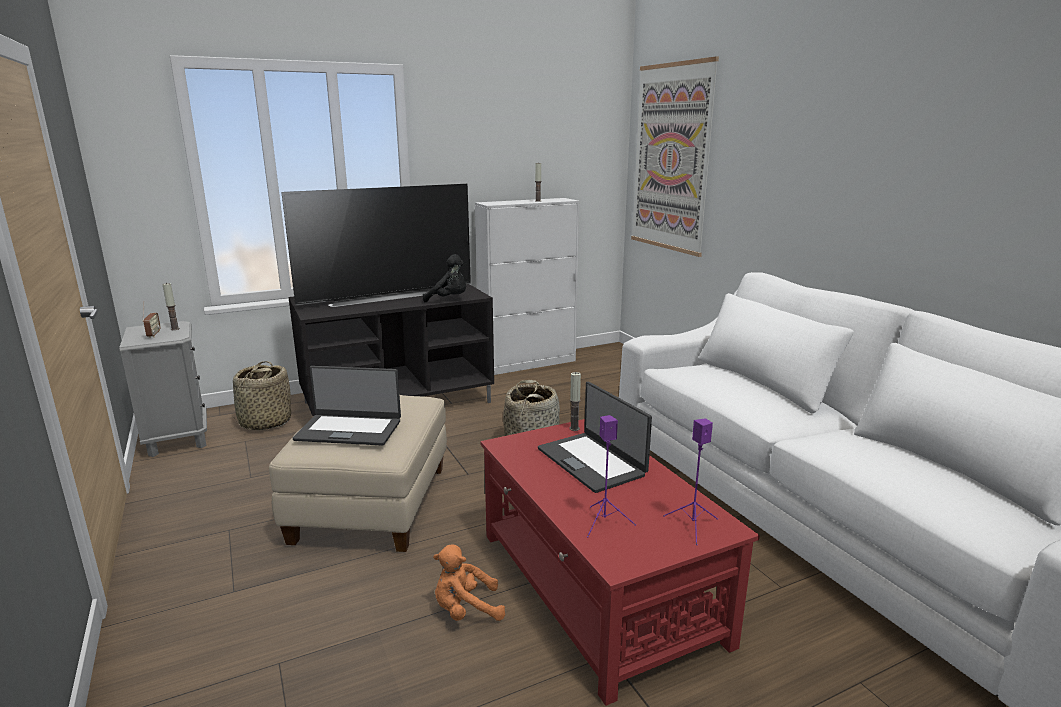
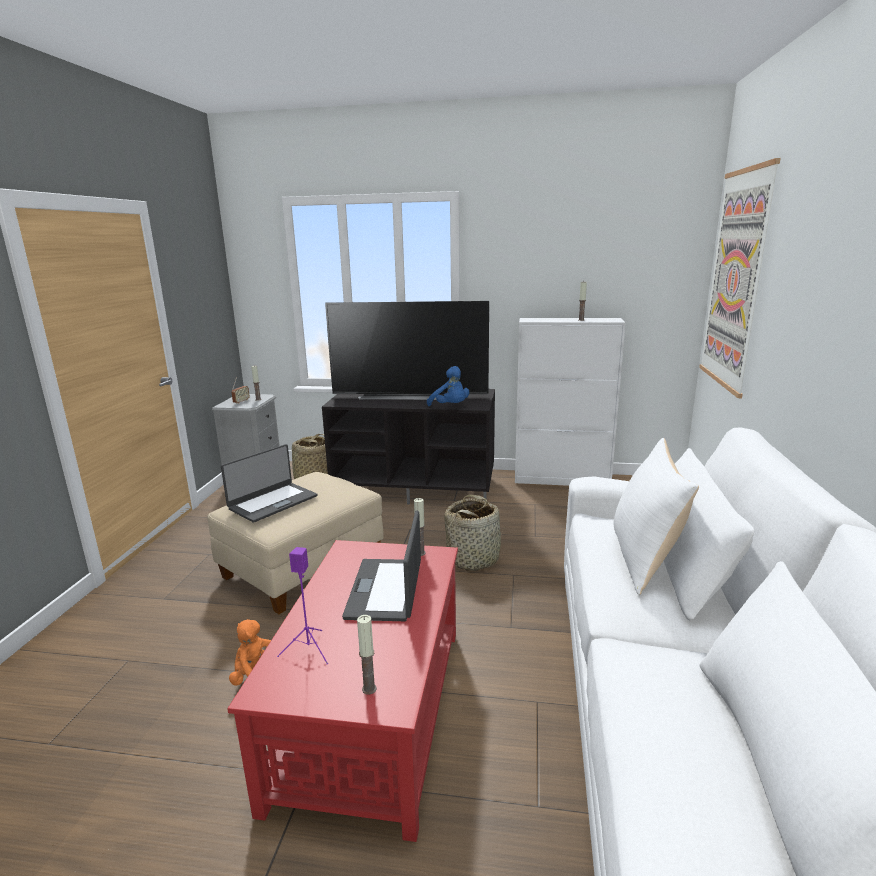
camera: 35 degrees right, 0 degrees up
(349, 430) = (272, 502): laptop -> laptop turned 90 degrees counterclockwise
(449, 299) = (450, 407): black plush toy -> blue plush toy
(692, 526) = (369, 689): purple speaker -> candle
(746, 383) = (645, 559): none -> white pillow

